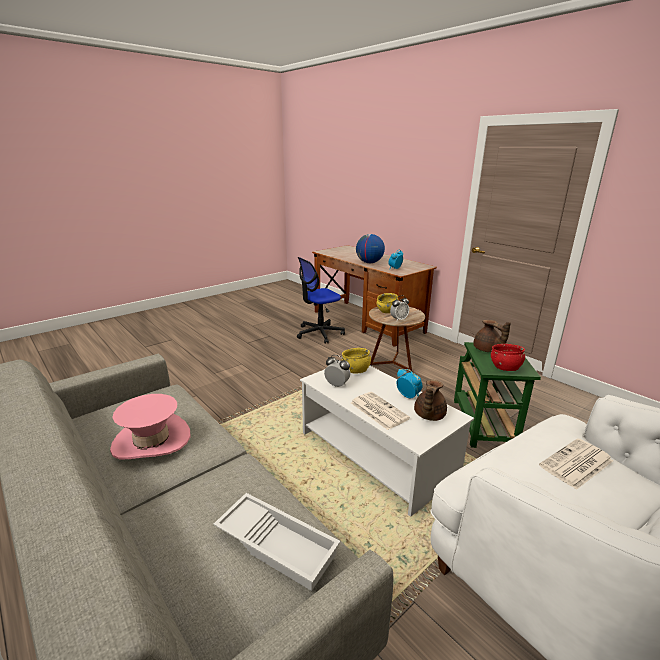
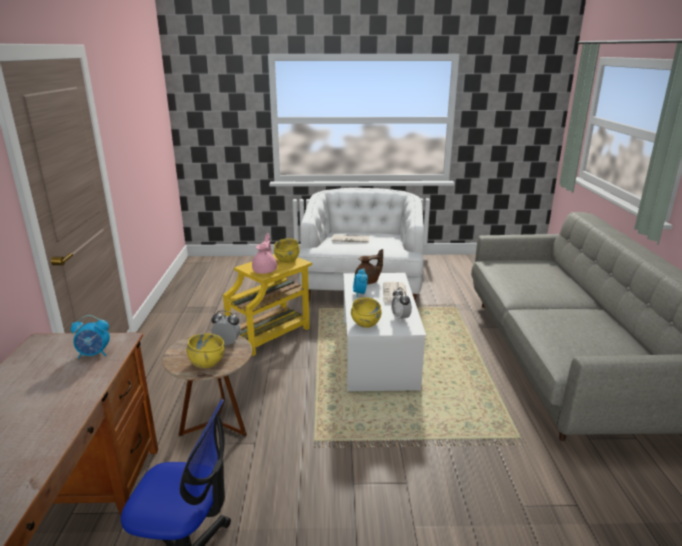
camera: 140 degrees left, 0 degrees up
(151, 440) = (579, 322): pink hat -> none
(278, 543) = (511, 267): white tray -> none
(369, 263) = (69, 396): globe -> none
(483, 425) = (271, 334): green side table -> yellow side table
(487, 350) = (265, 270): brown teapot -> pink teapot
(505, 367) = (287, 260): red bowl -> yellow bowl

